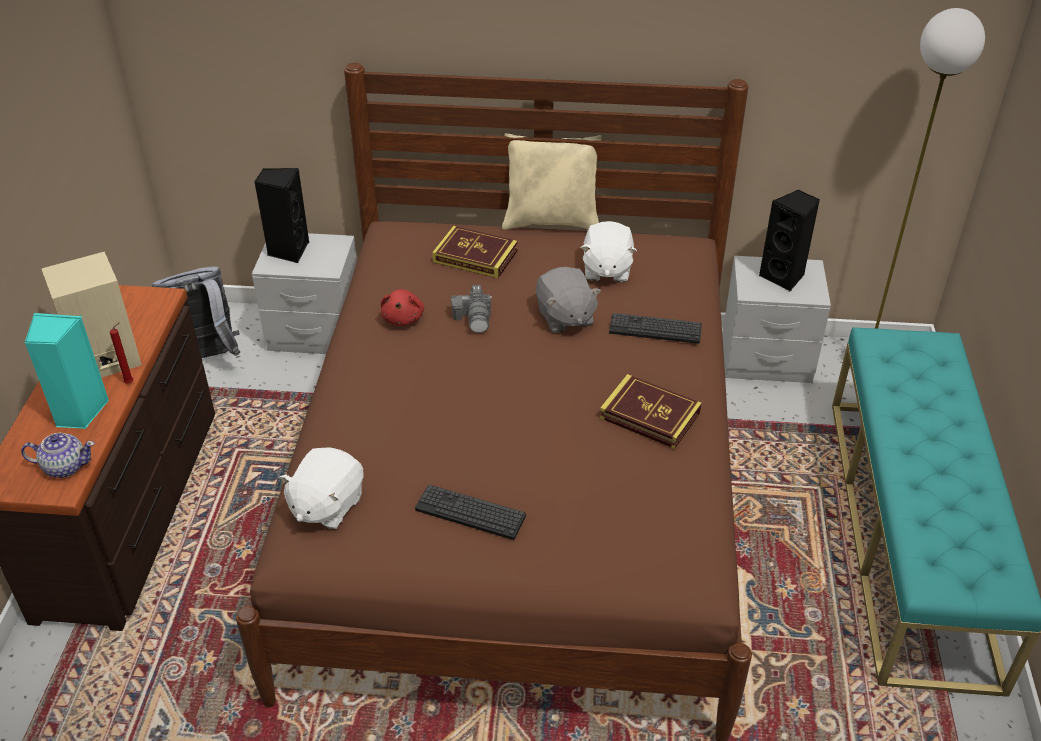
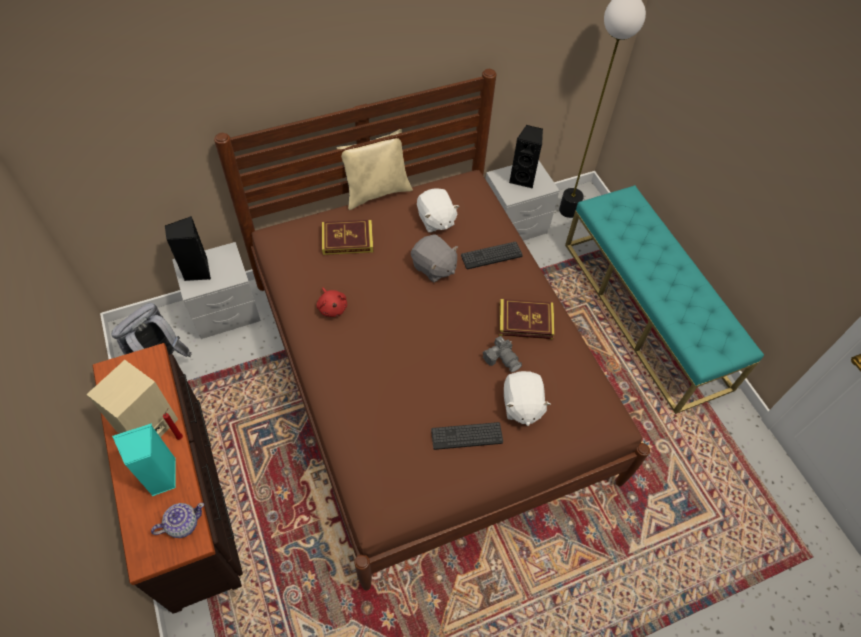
camera: 30 degrees left, 15 degrees up
(326, 505) = (377, 471): white plush toy -> white plush toy (521, 405)
(474, 318) = (378, 290): camera -> camera (502, 359)

